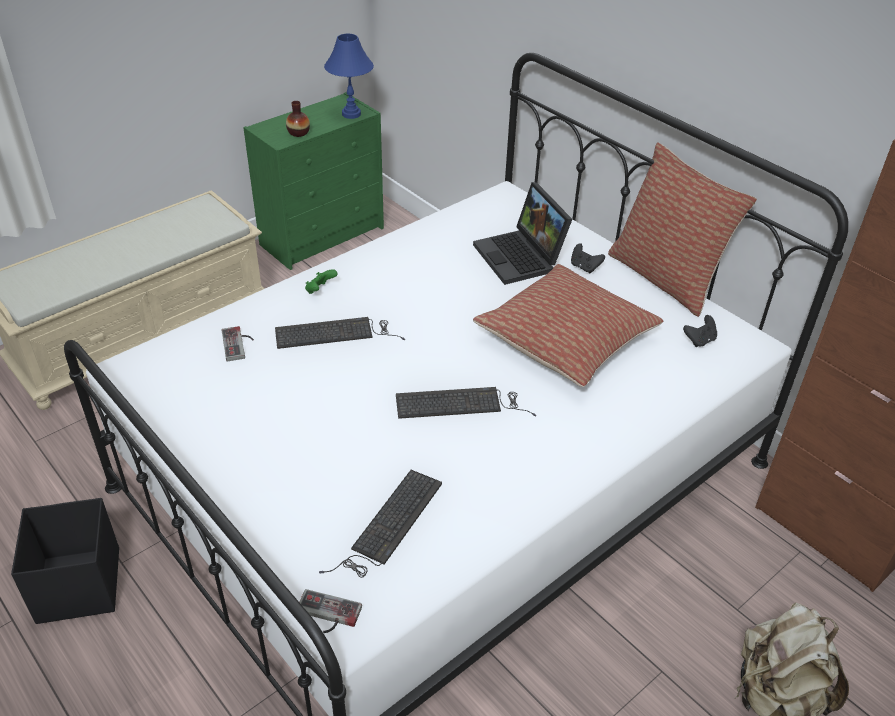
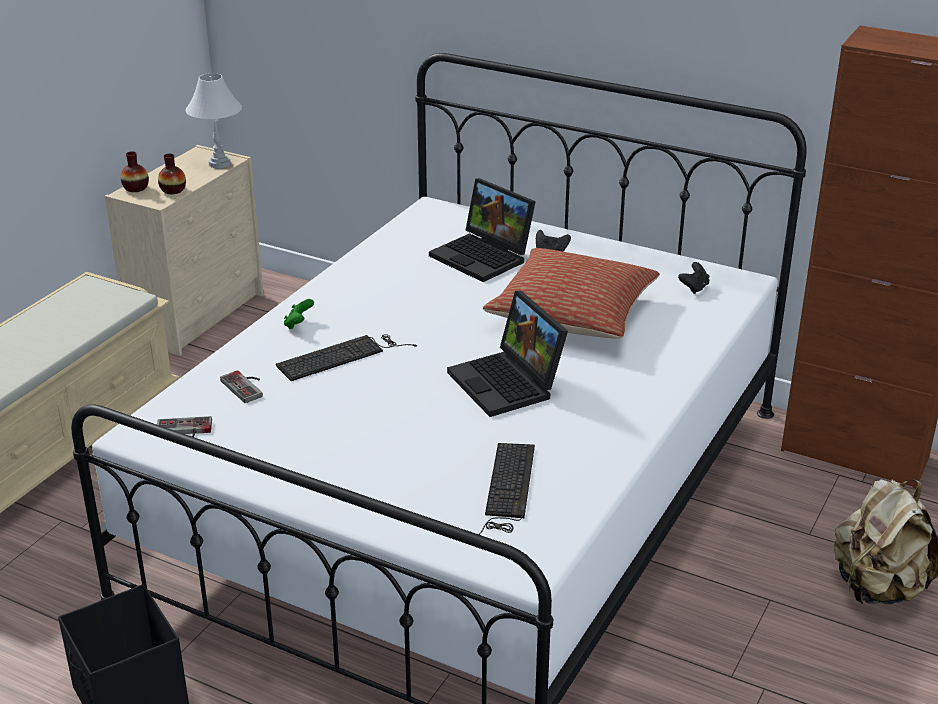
camera: 20 degrees left, 10 degrees down
(271, 125) = (136, 188): none -> vase
(323, 236) = (198, 315): green dresser -> beige dresser
(326, 615) = (498, 568): game controller -> game controller (183, 431)
(351, 114) = (219, 163): blue table lamp -> white table lamp
(461, 404) = (509, 384): keyboard -> laptop
(666, 277) = (632, 245): pillow -> none

